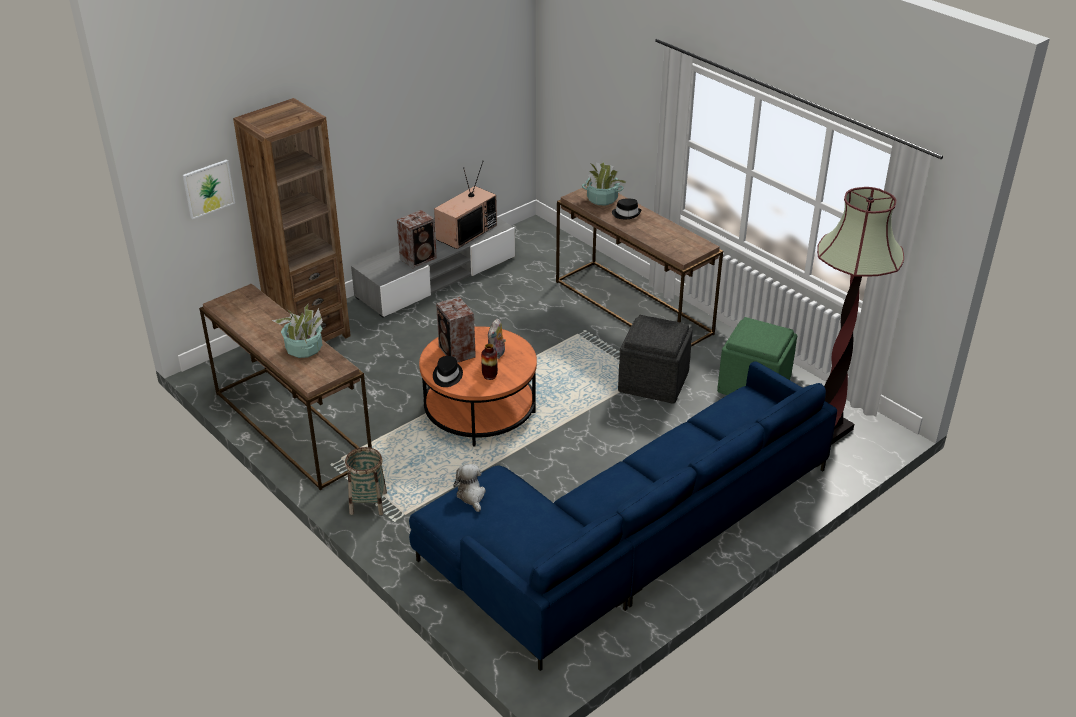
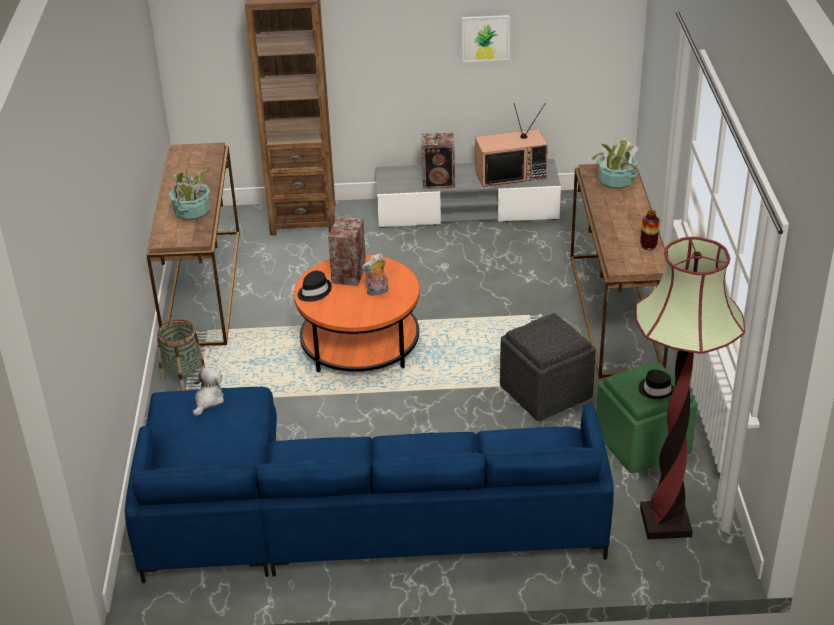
camera: 40 degrees right, 0 degrees up
(208, 188) = (220, 42): picture -> picture (485, 38)
(489, 376) = (348, 307): vase -> vase (648, 246)
(626, 213) = (620, 204): black hat -> black hat (656, 390)

